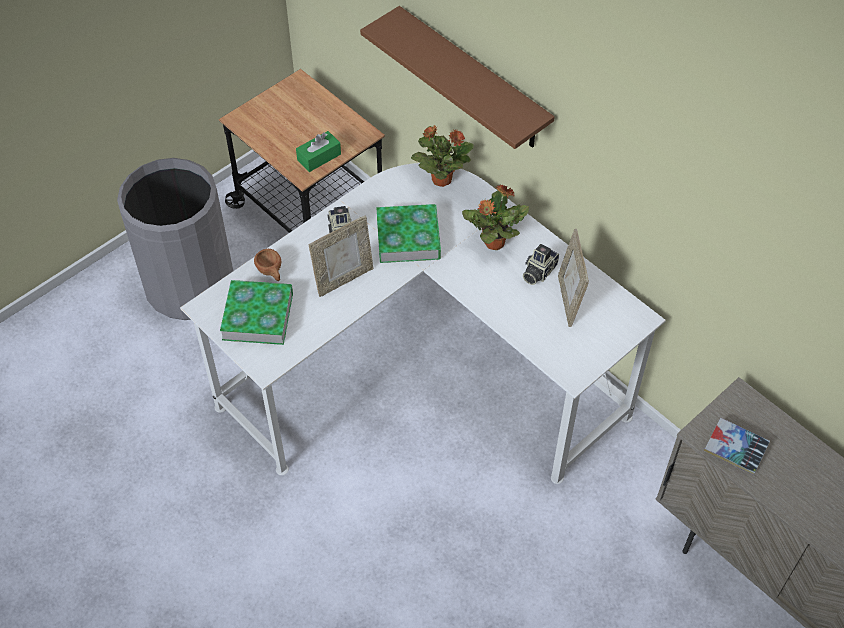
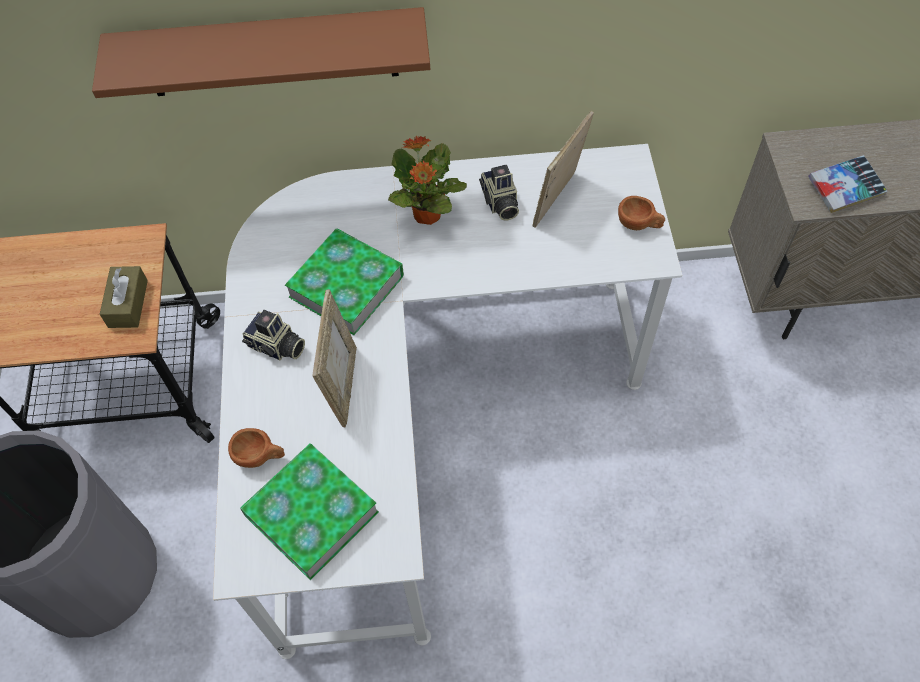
camera: 50 degrees left, 5 degrees up
(319, 157) = (128, 303): green tissue box -> brown tissue box
(441, 179) = (297, 205): potted plant -> none
(569, 300) = (558, 201): picture frame -> picture frame turned 90 degrees clockwise
(592, 352) = (639, 224): none -> brown cup

